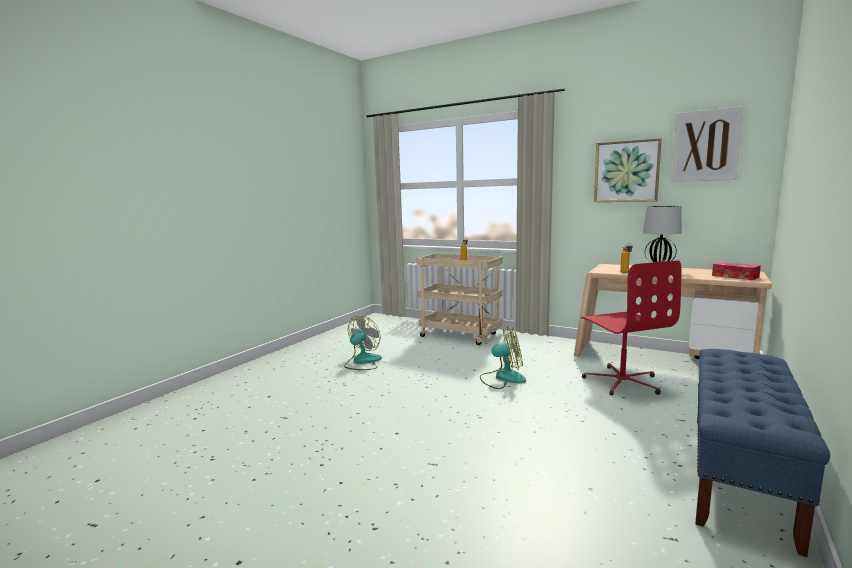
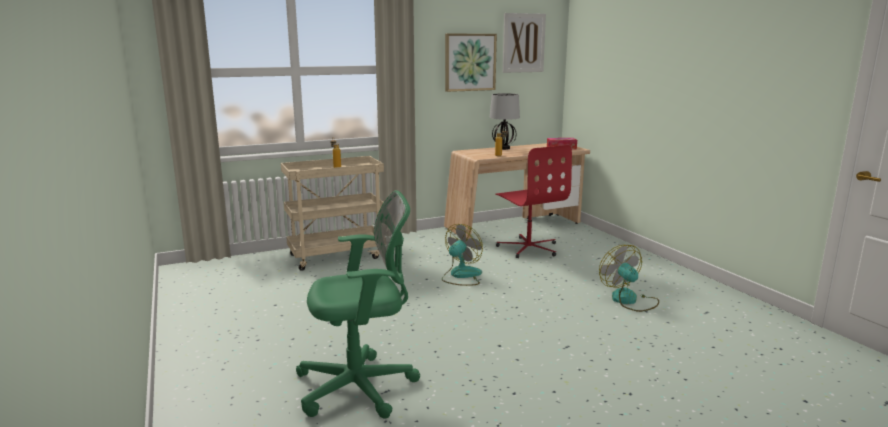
camera: 55 degrees left, 5 degrees up
(283, 408) = (361, 387): none -> green office chair
(362, 362) = (311, 315): fan -> fan (629, 300)
(622, 381) = (528, 248): red office chair -> red office chair turned 45 degrees clockwise
(739, 474) = (666, 273): blue bench -> none

